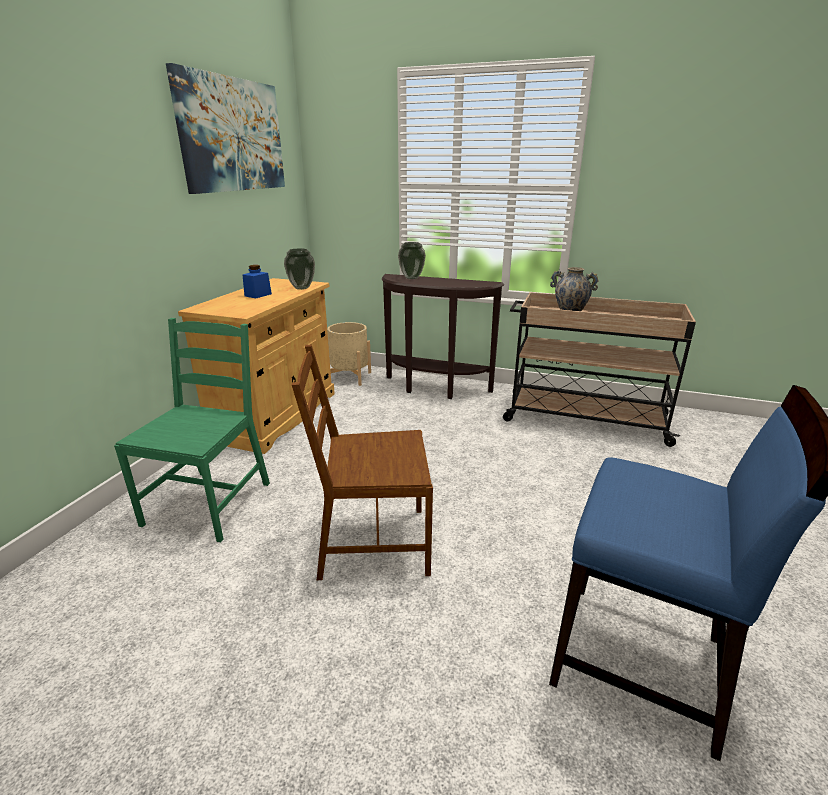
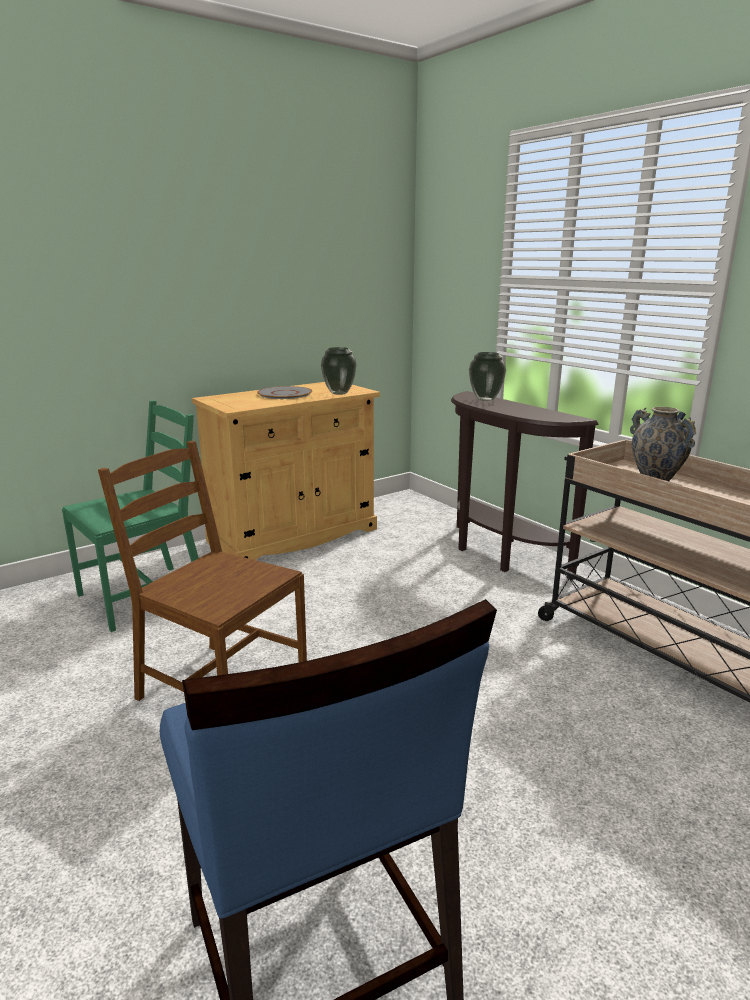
camera: 35 degrees right, 5 degrees down
(232, 135) = (302, 221): picture -> none
(258, 295) = (284, 394): blue jar -> grey plate
(349, 377) = (415, 516): beige planter -> none

